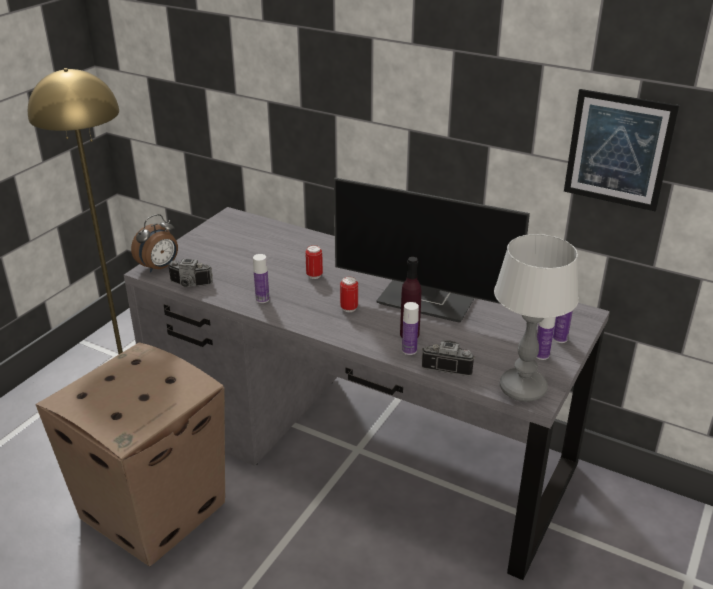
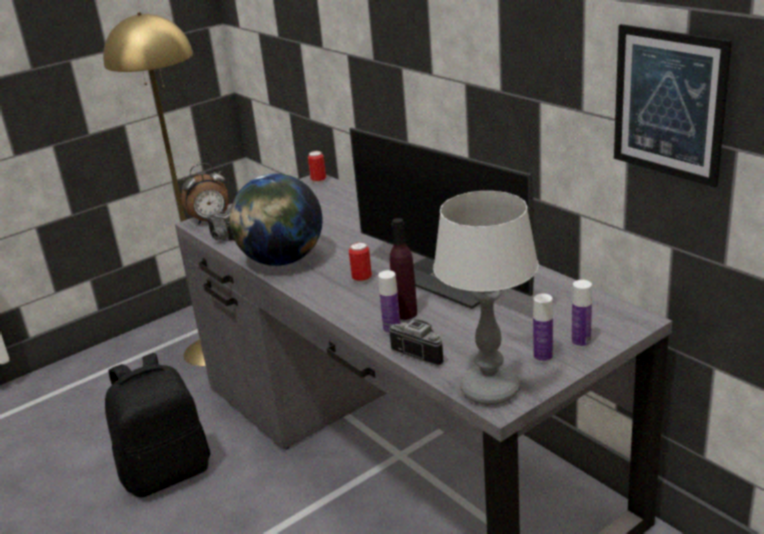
camera: 25 degrees right, 5 degrees down
(155, 509) = (167, 472): cardboard box -> black backpack
(262, 299) = (282, 260): bottle -> globe
(314, 275) = (352, 243): can -> can (318, 181)

